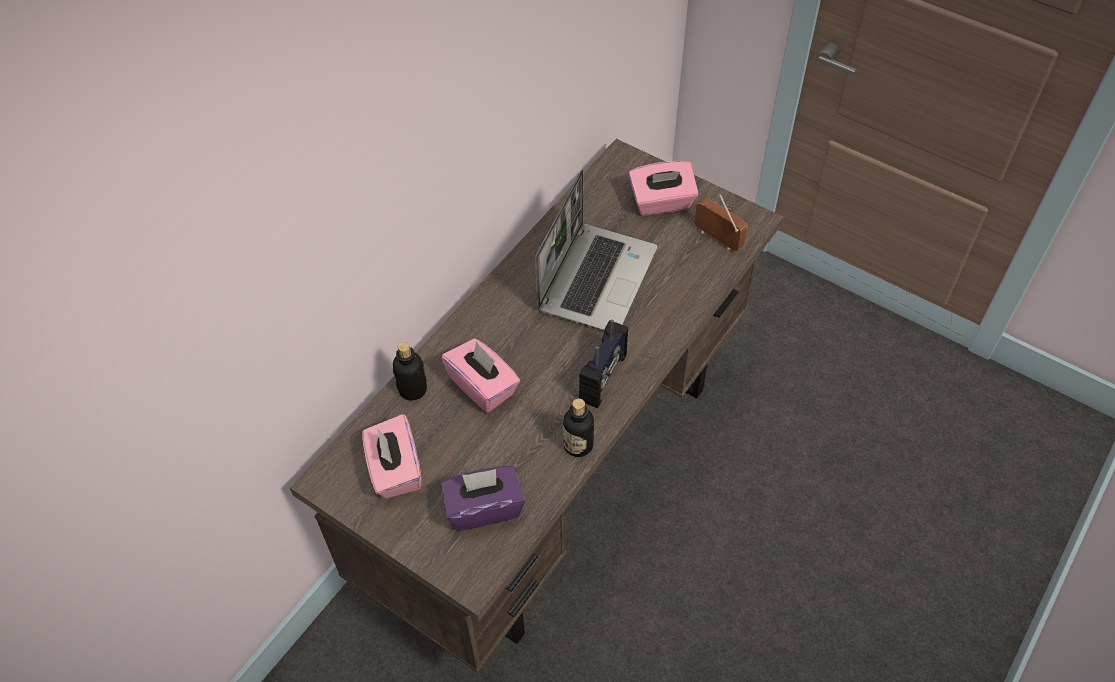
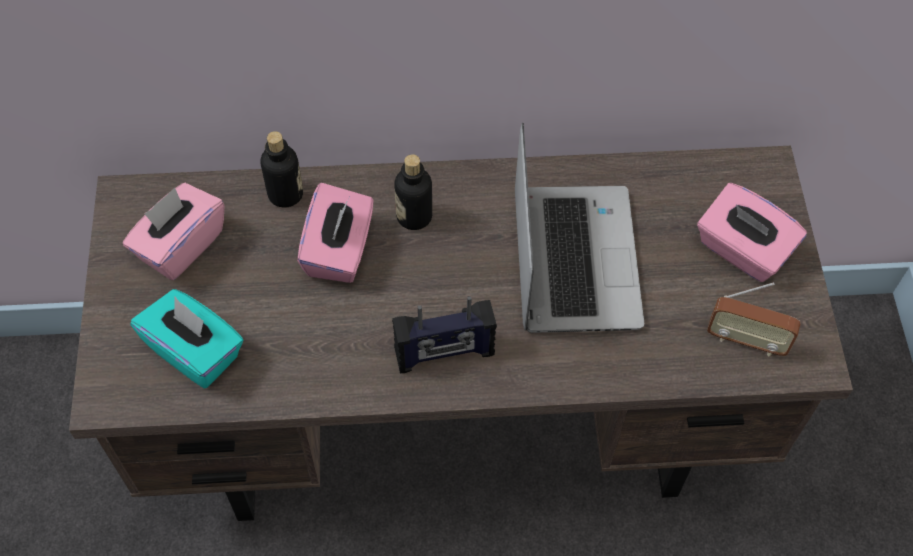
camera: 50 degrees right, 5 degrees up
(484, 507) = (195, 351): purple tissue box -> turquoise tissue box
(578, 445) = (338, 386): bottle -> bottle (414, 216)
(596, 278) = (572, 258): laptop -> laptop turned 75 degrees counterclockwise
(717, 238) = (746, 340): radio -> radio turned 105 degrees clockwise

